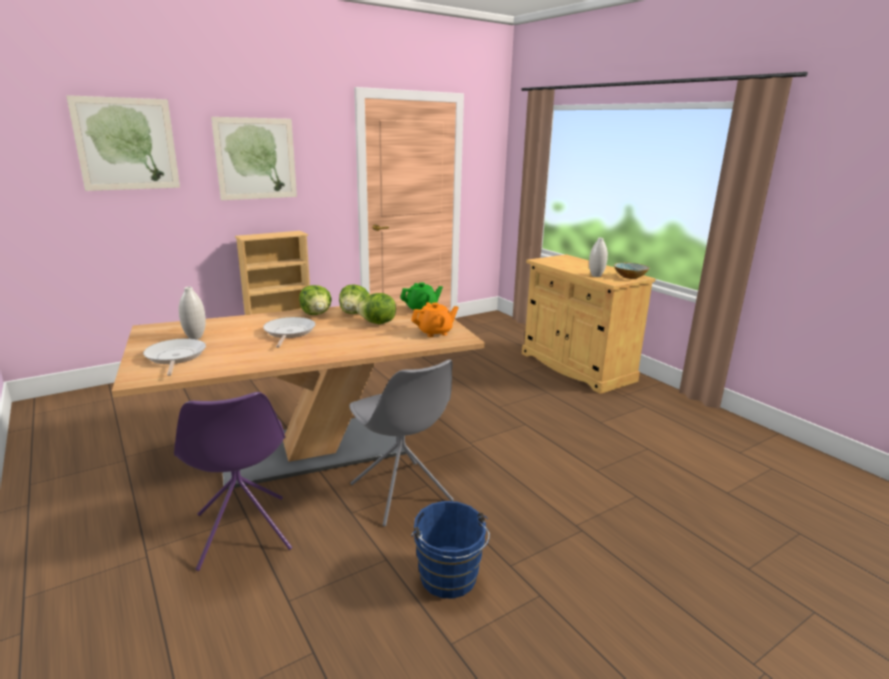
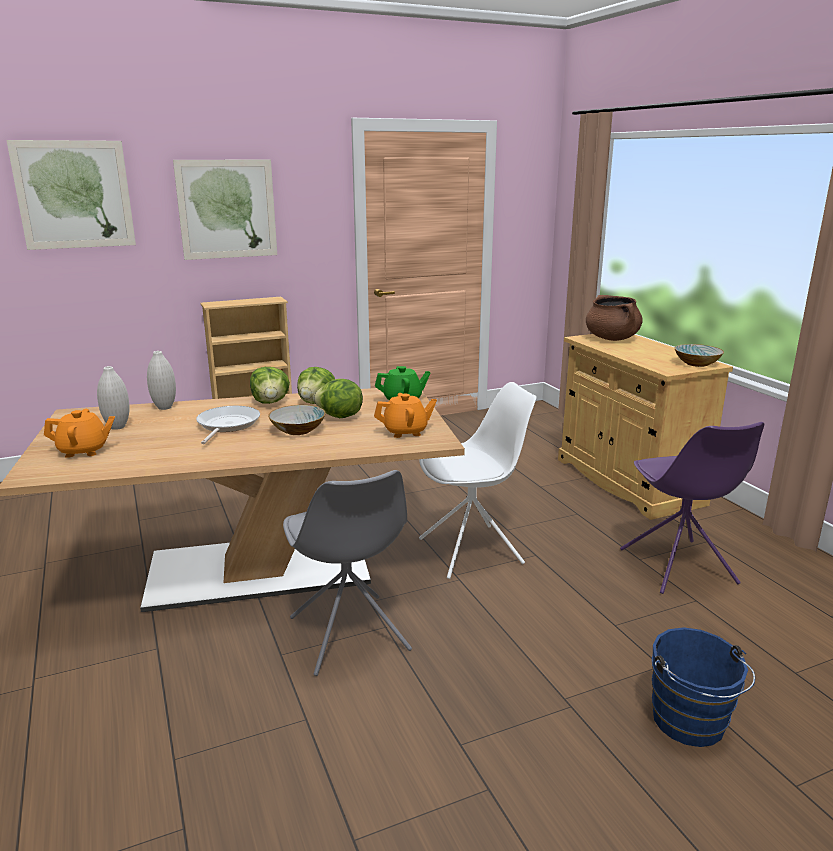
camera: 10 degrees right, 0 degrees up
(175, 357) = (84, 451): frying pan -> orange teapot
(242, 533) = (146, 668): purple chair -> purple chair (678, 567)
(349, 335) = (298, 431): none -> bowl
(449, 580) = (376, 755): blue bucket -> blue bucket (690, 725)
(477, 424) = (472, 551): none -> white chair
(562, 260) = (612, 339): none -> brown cooking pot
(596, 276) = (649, 361): white vase -> white vase (164, 407)

